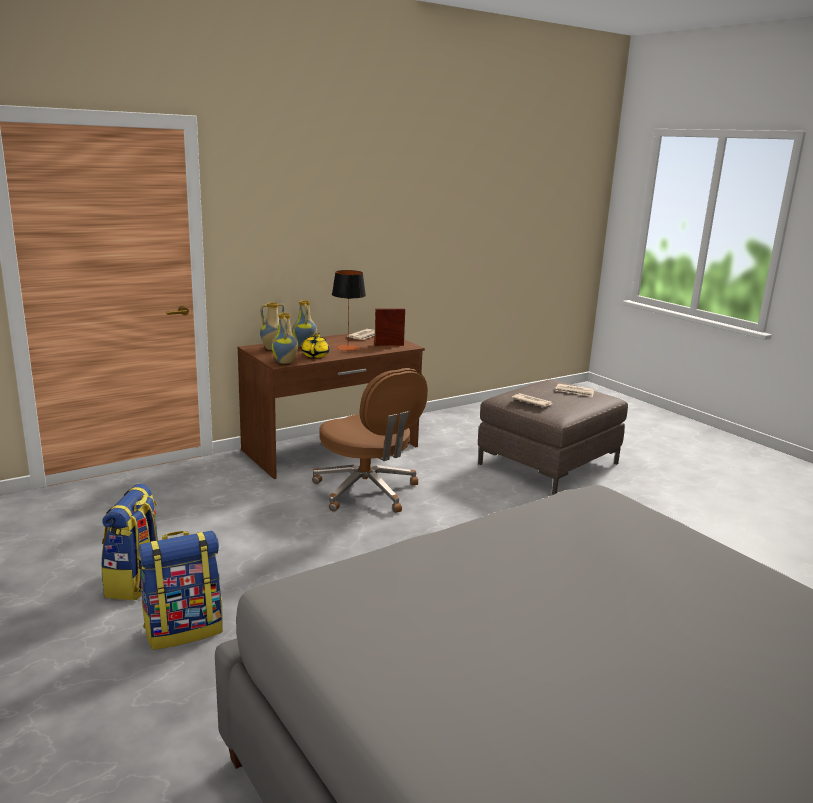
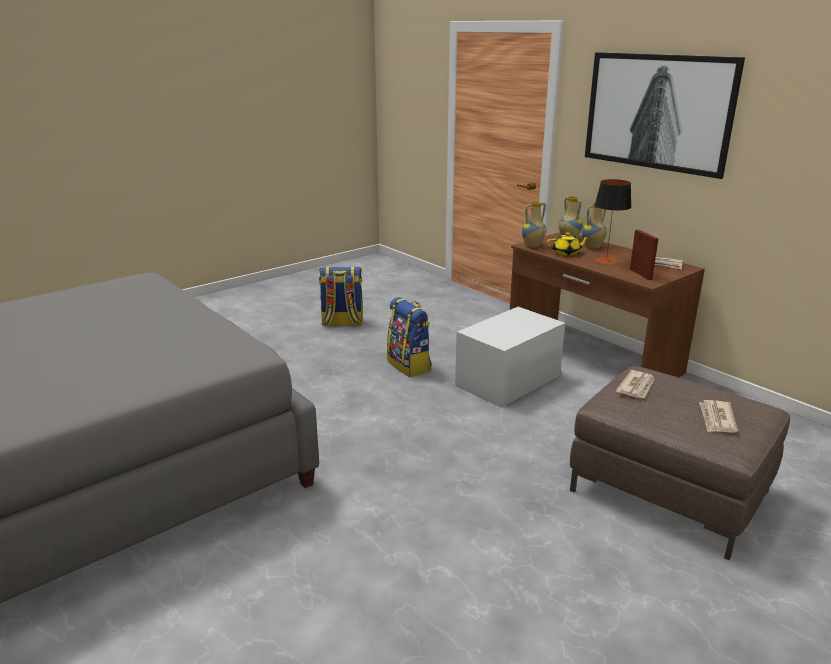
camera: 85 degrees right, 5 degrees up
(184, 629) = (294, 342): backpack -> backpack (409, 365)
(320, 205) = (658, 112): none -> picture
(367, 492) = (508, 380): brown office chair -> white storage box

